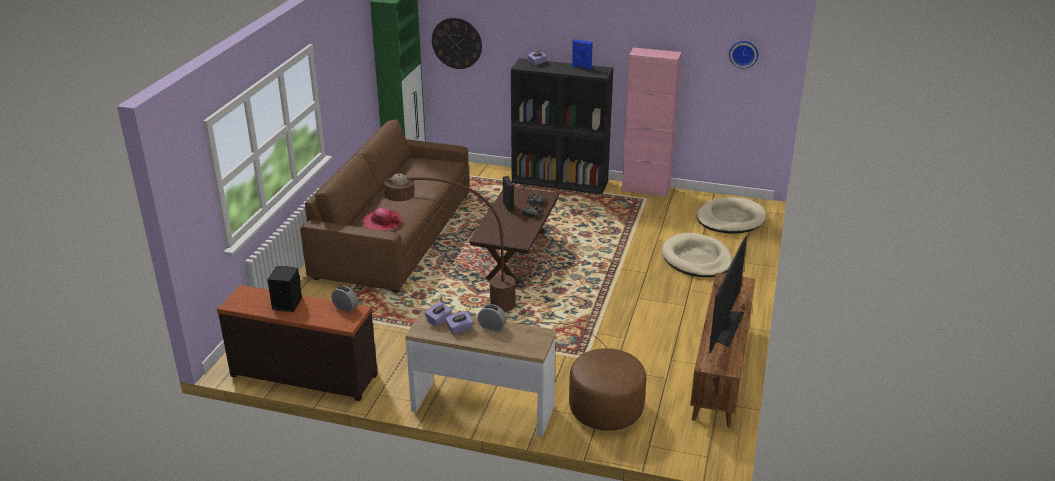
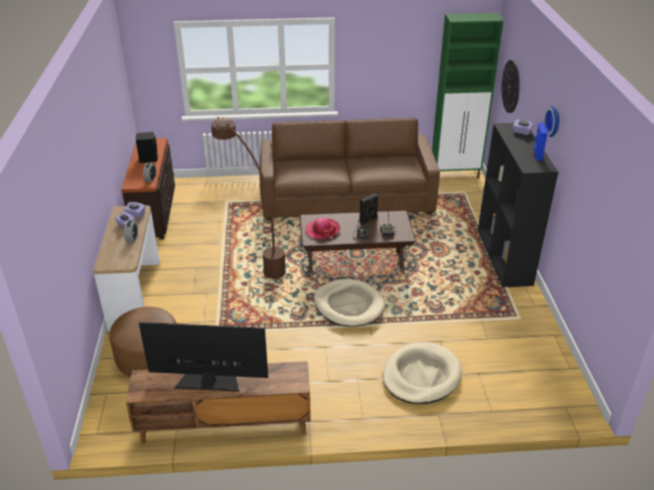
camera: 70 degrees right, 5 degrees up
(382, 222) = (295, 169): hat -> hat (322, 230)
(645, 189) = (539, 314): pink cabinet -> none
(730, 219) = (527, 390): beige dog bed -> beige dog bed (349, 305)
(743, 53) = (630, 228): wall clock -> wall clock (554, 121)

